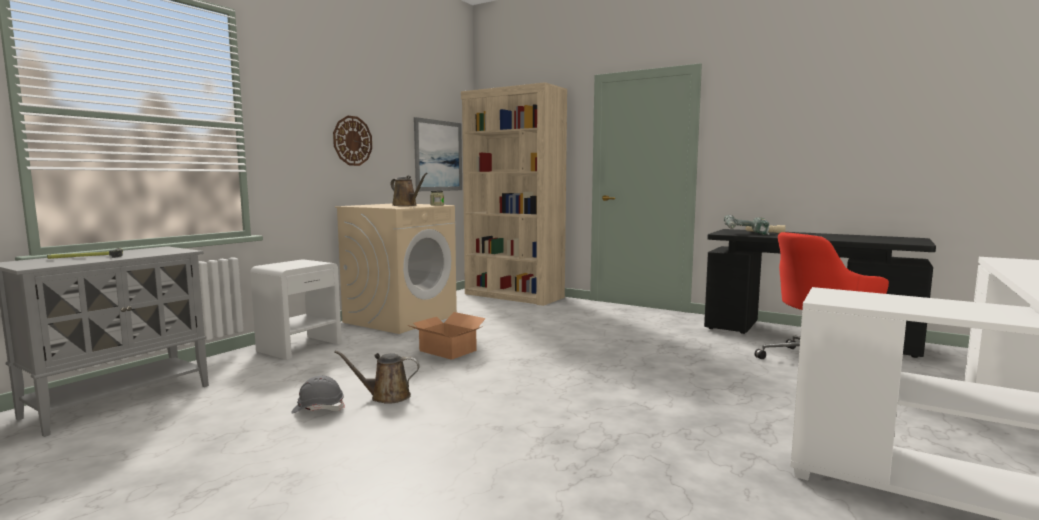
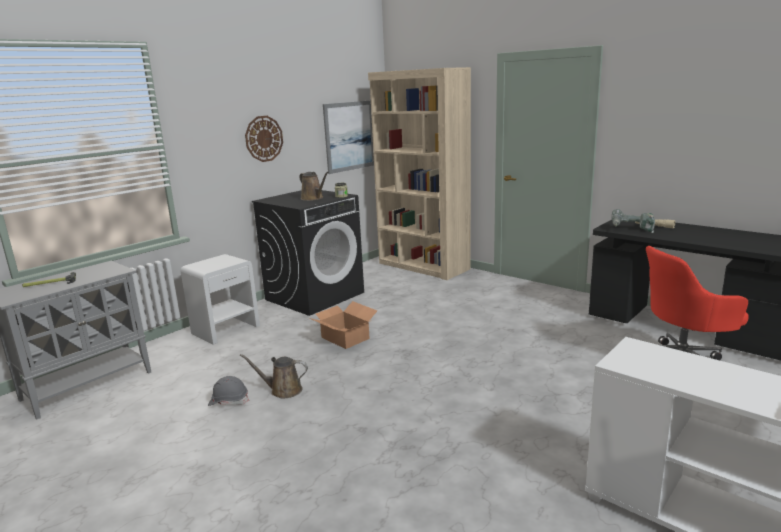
camera: 10 degrees right, 10 degrees up
(401, 318) = (315, 296): beige washing machine -> black washing machine

